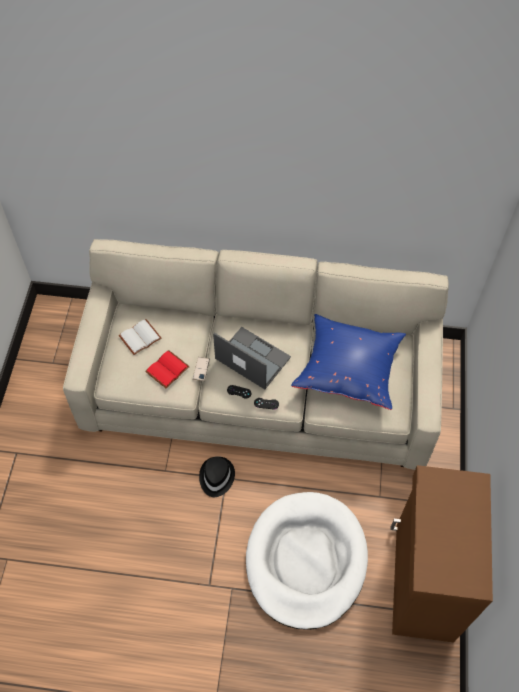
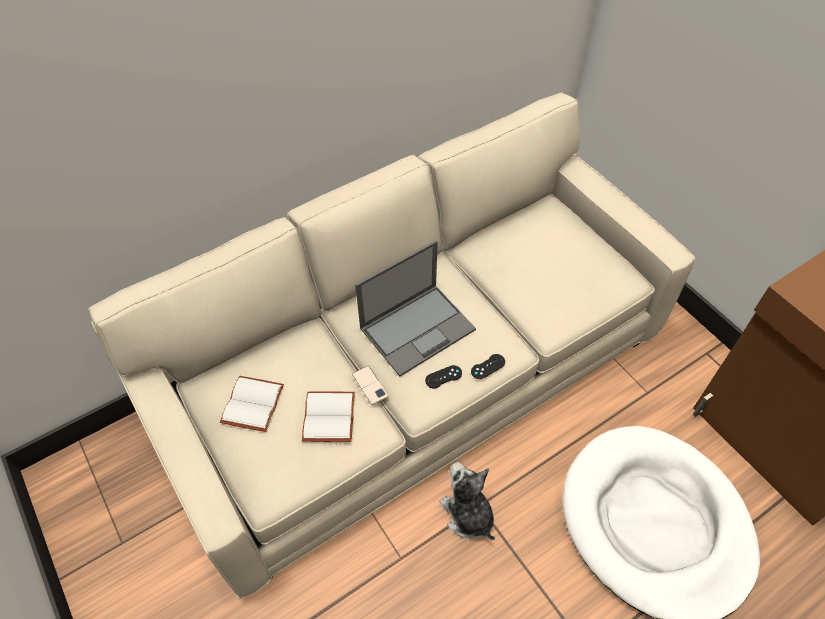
camera: 40 degrees left, 5 degrees down
(167, 371) = (330, 418): red book -> white book
(216, 477) = (467, 514): black hat -> plush toy
(251, 358) = (418, 328): laptop -> laptop turned 150 degrees clockwise
(348, 369) = (534, 266): blue pillow -> none

